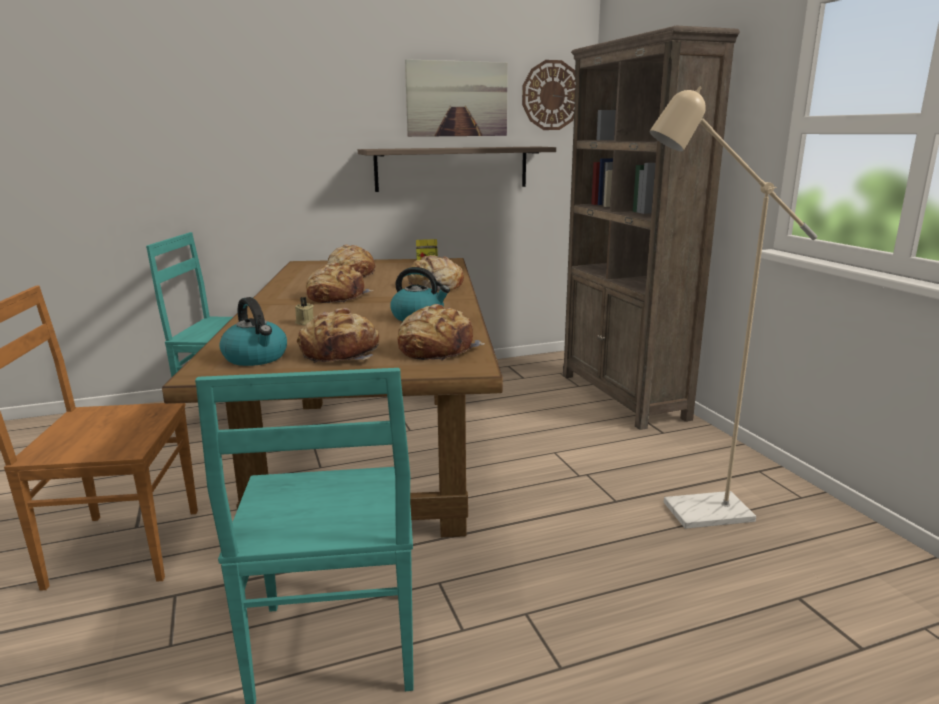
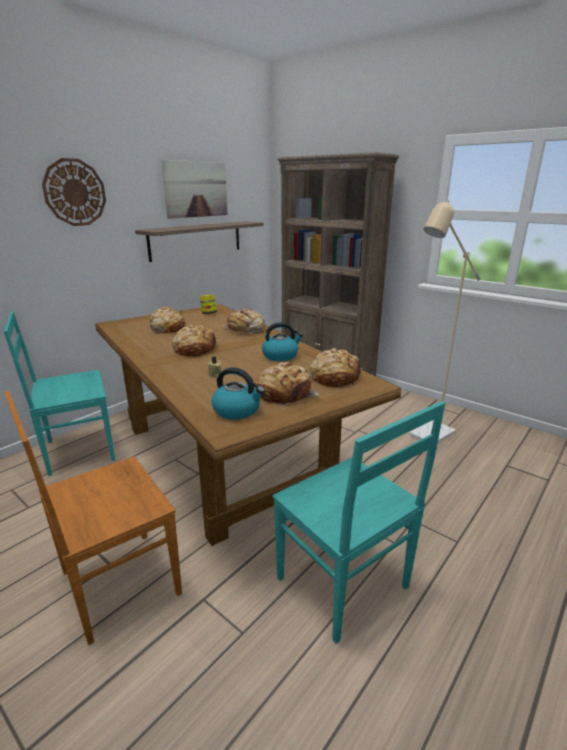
camera: 30 degrees left, 5 degrees up
(551, 95) = (249, 186): wall clock -> wall clock (75, 192)

